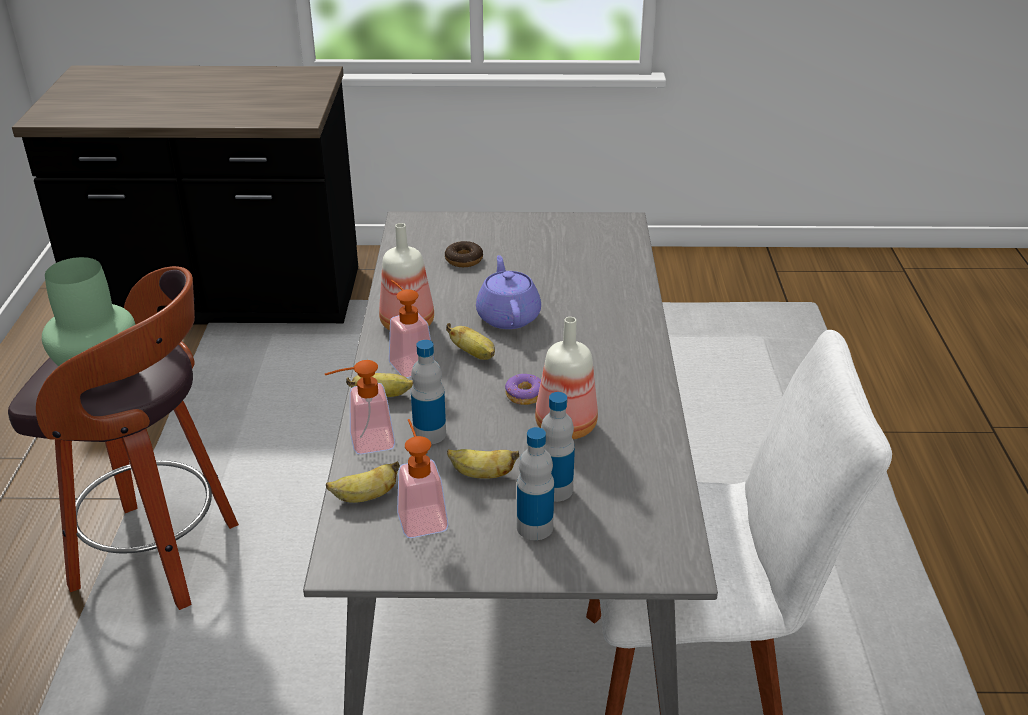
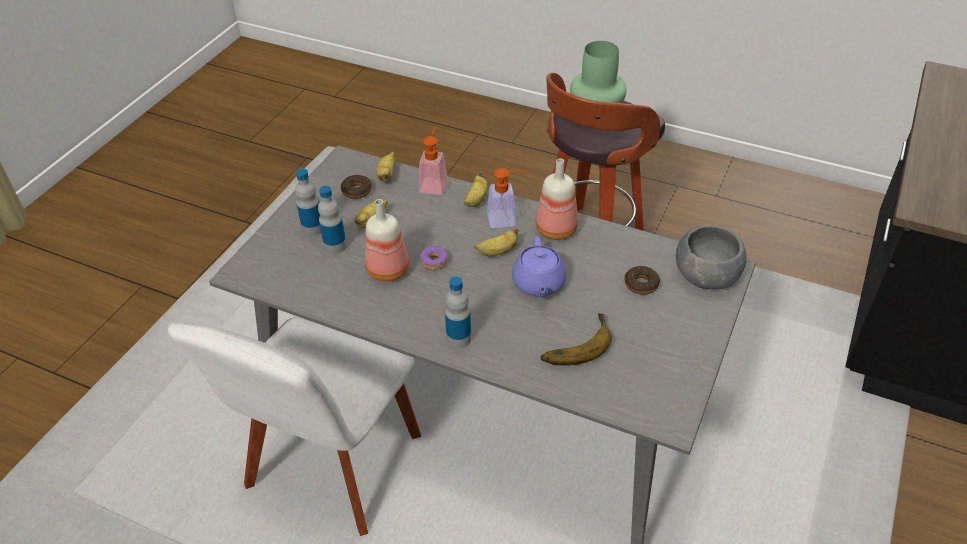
camera: 115 degrees right, 10 degrees up
(420, 515) = (356, 190): soap dispenser -> donut
(427, 230) = (706, 276): none -> grey bowl
(429, 434) = (424, 210): bottle -> bottle (458, 338)
(508, 316) = (538, 284): purple teapot -> purple teapot turned 75 degrees clockwise
(576, 279) = (574, 343): none -> banana

